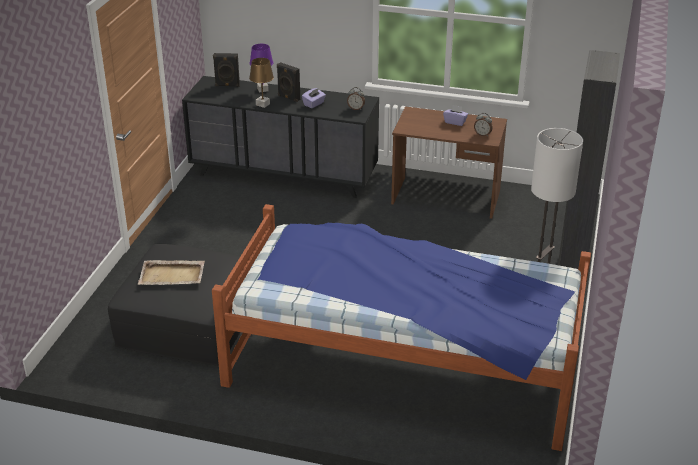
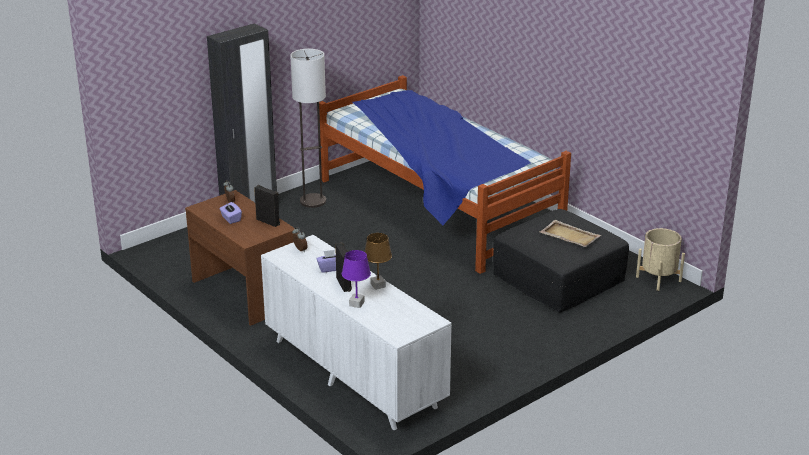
camera: 145 degrees left, 5 degrees down
(78, 365) = (658, 279): none -> beige planter
(227, 85) = (386, 323): black speaker -> black speaker (268, 221)
(284, 175) = (353, 373): black dresser -> white dresser

